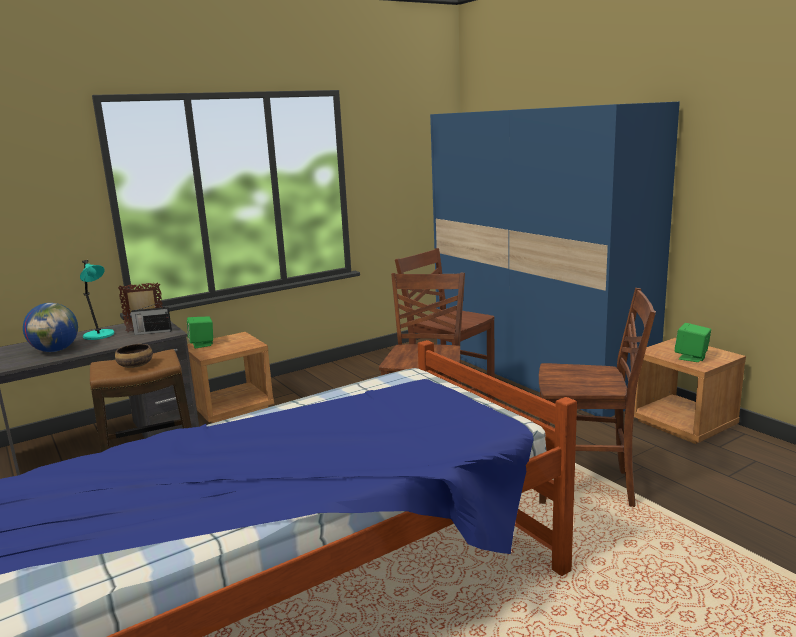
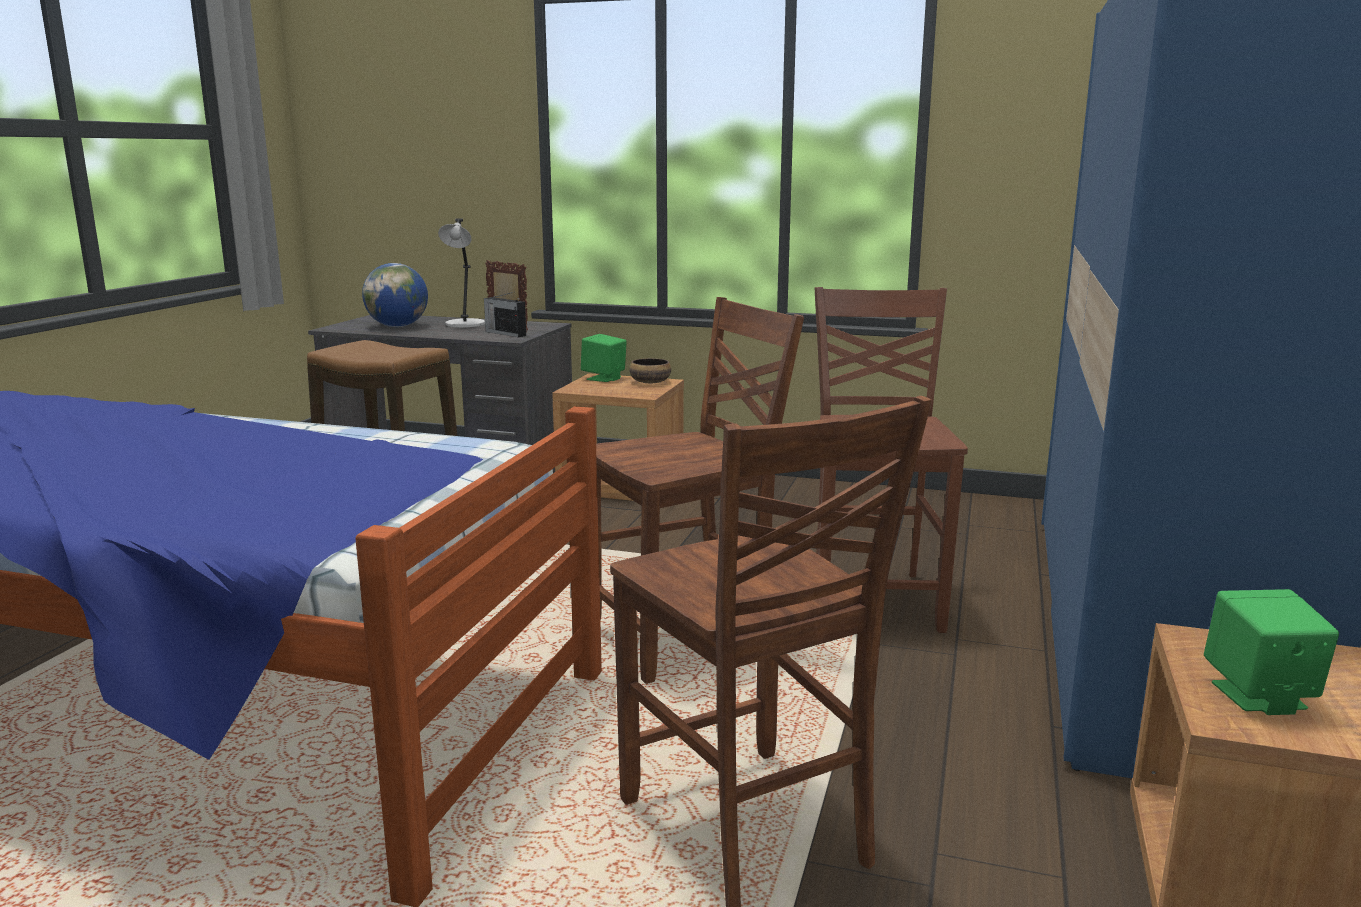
camera: 50 degrees right, 0 degrees up
(99, 335) = (464, 325): turquoise table lamp -> grey table lamp
(135, 365) = (372, 352): bowl -> bowl (649, 382)

